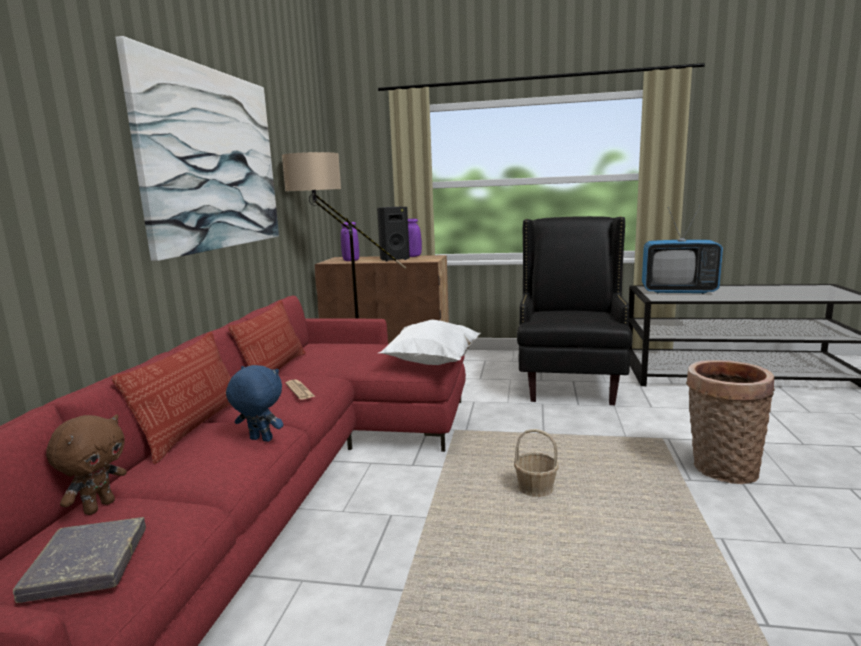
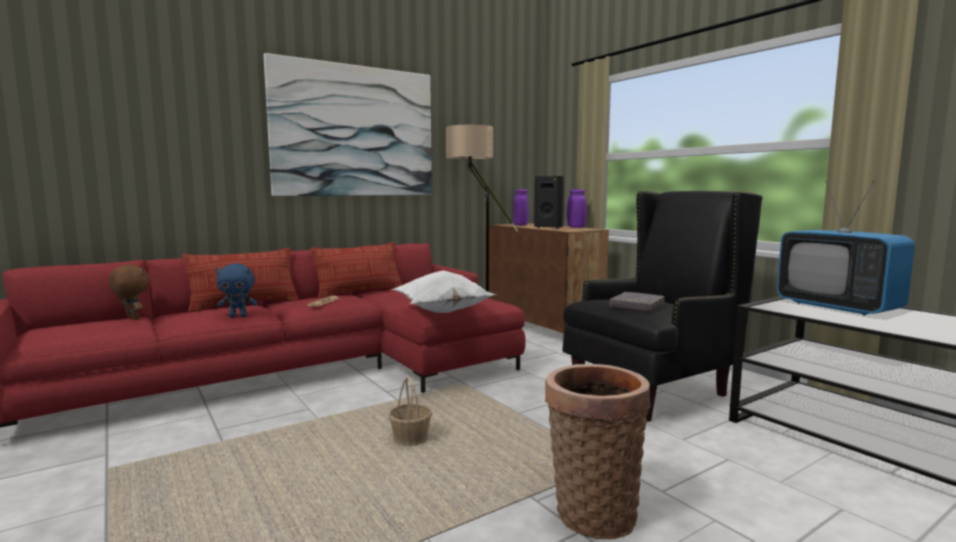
camera: 45 degrees right, 5 degrees down
(87, 564) = (70, 331): grey book -> grey book (637, 305)
(99, 507) = (132, 318): brown plush toy -> brown plush toy turned 120 degrees counterclockwise
(260, 440) = (238, 316): blue plush toy -> blue plush toy turned 105 degrees clockwise

